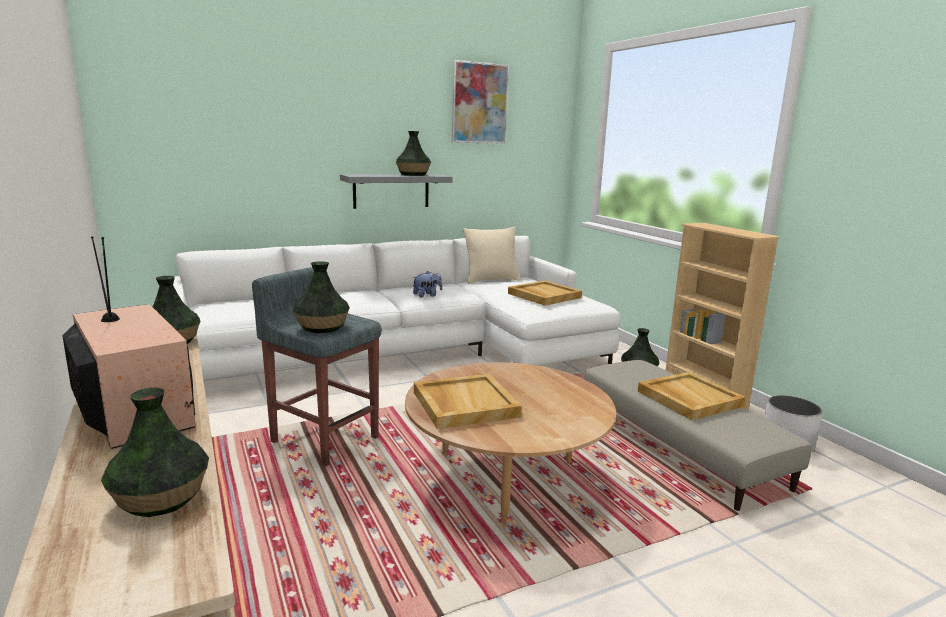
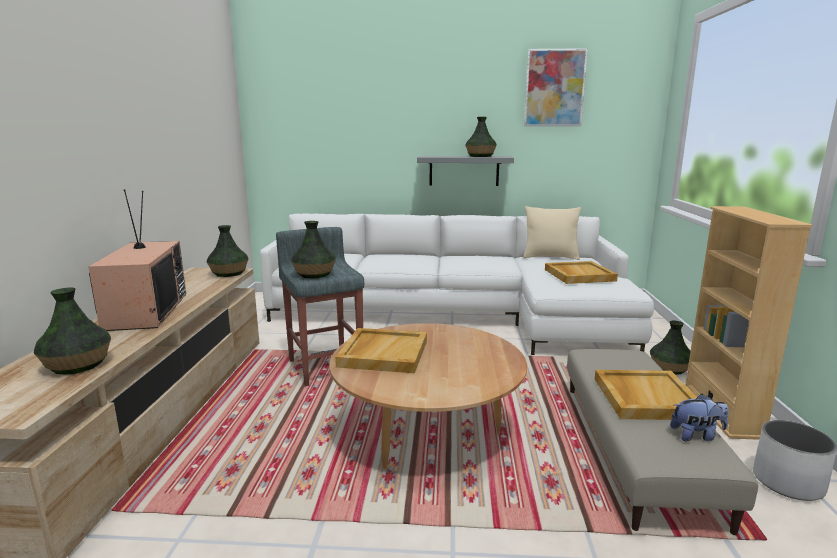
camera: 30 degrees right, 0 degrees up
(427, 295) = (469, 264): plush toy -> plush toy (696, 435)

